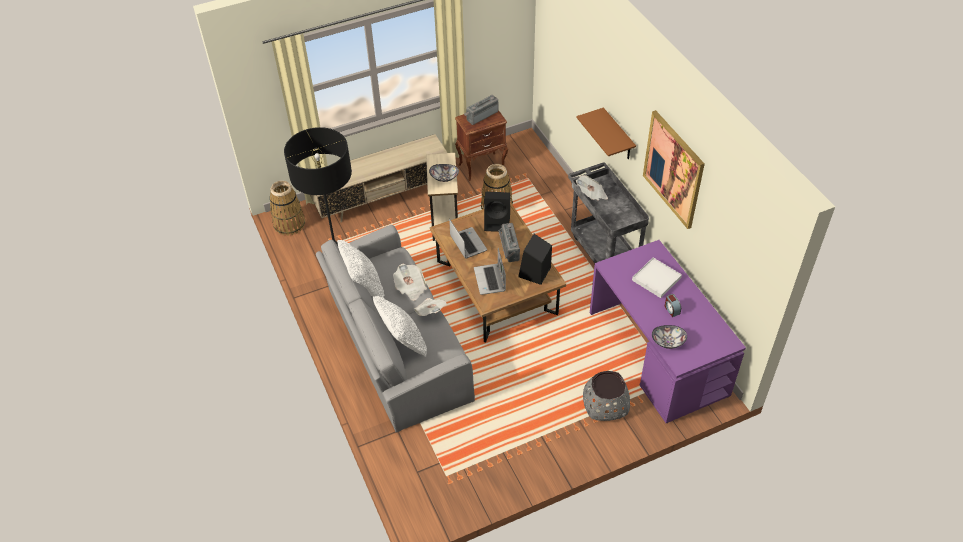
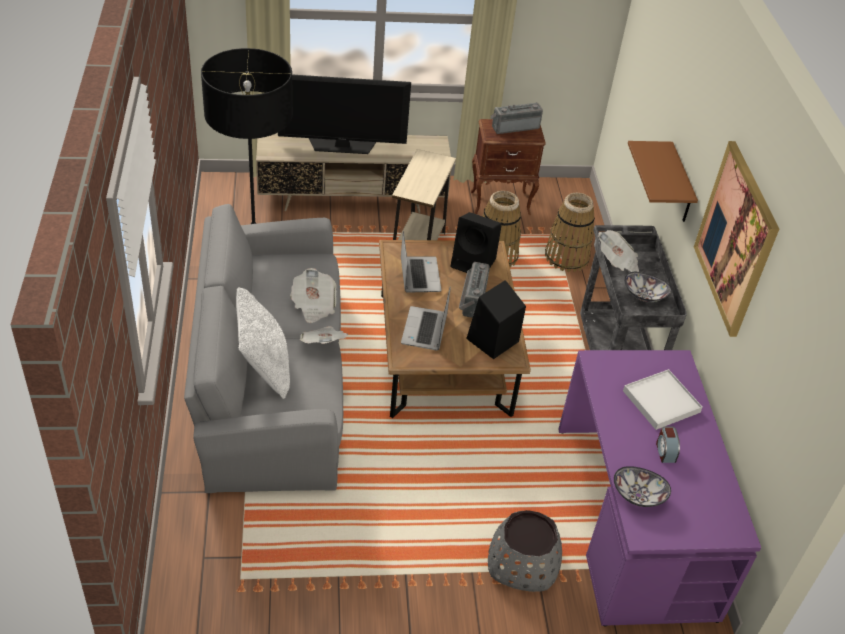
camera: 15 degrees right, 5 degrees down
(289, 224) = (220, 193): basket -> basket (566, 257)
(364, 286) = (254, 284): white pillow -> none
(369, 165) = (342, 146): none -> television
(444, 178) = (425, 182): bowl -> bowl (644, 296)

